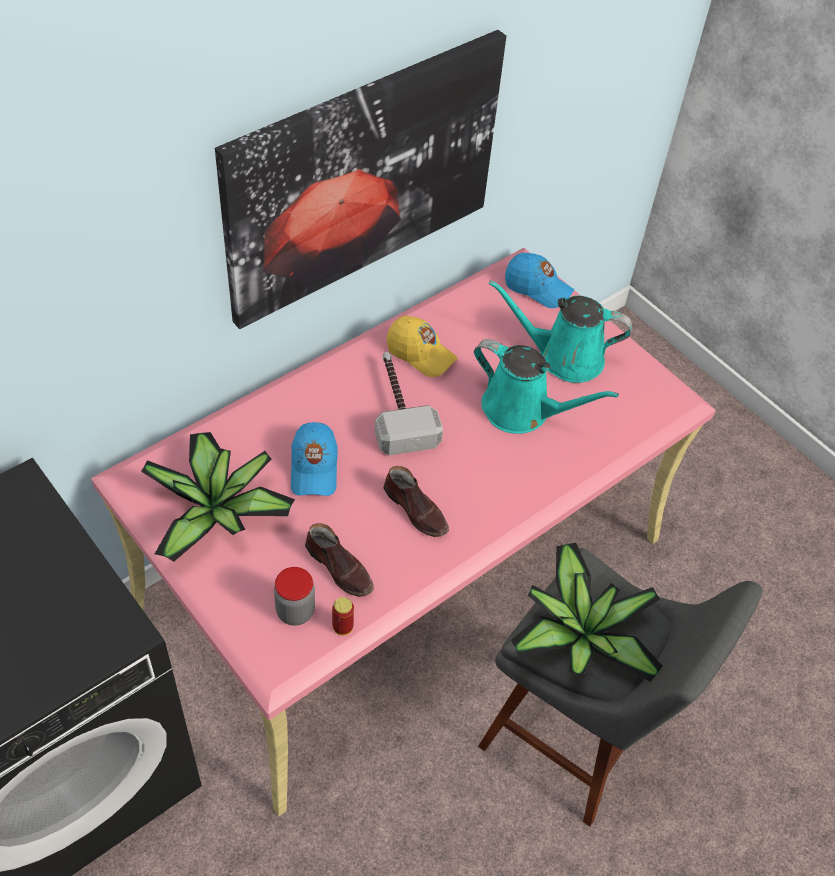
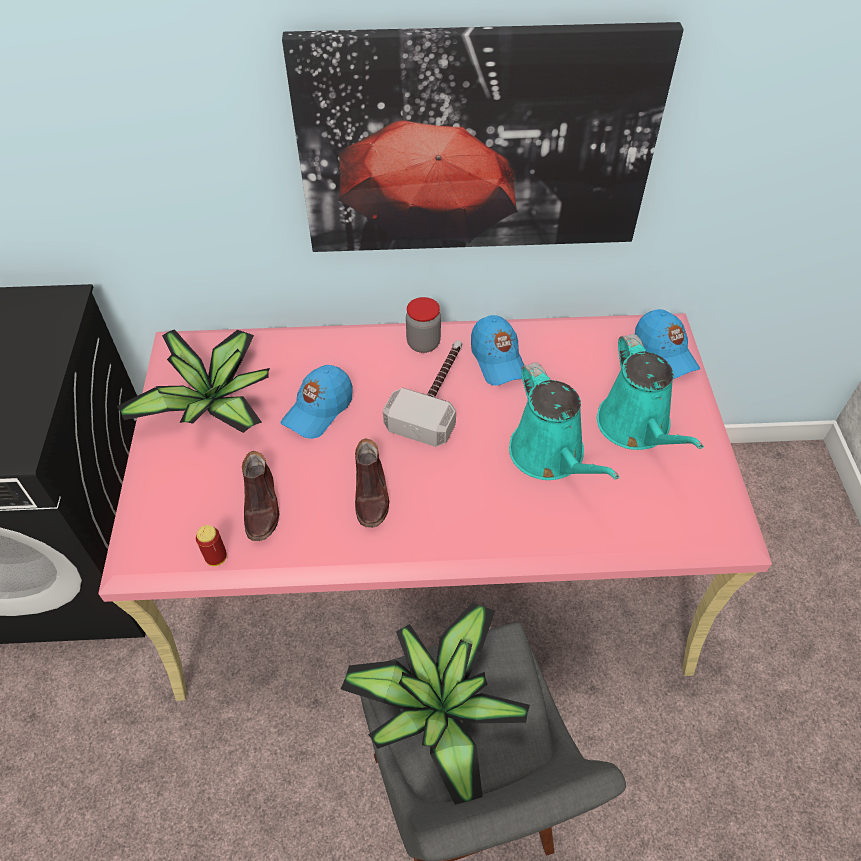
camera: 40 degrees right, 0 degrees up
(295, 611) = (193, 520): jar -> jar (423, 343)
(420, 354) = (498, 360): yellow cap -> blue cap
(563, 357) = (636, 427): turquoise watering can -> turquoise watering can turned 150 degrees counterclockwise

